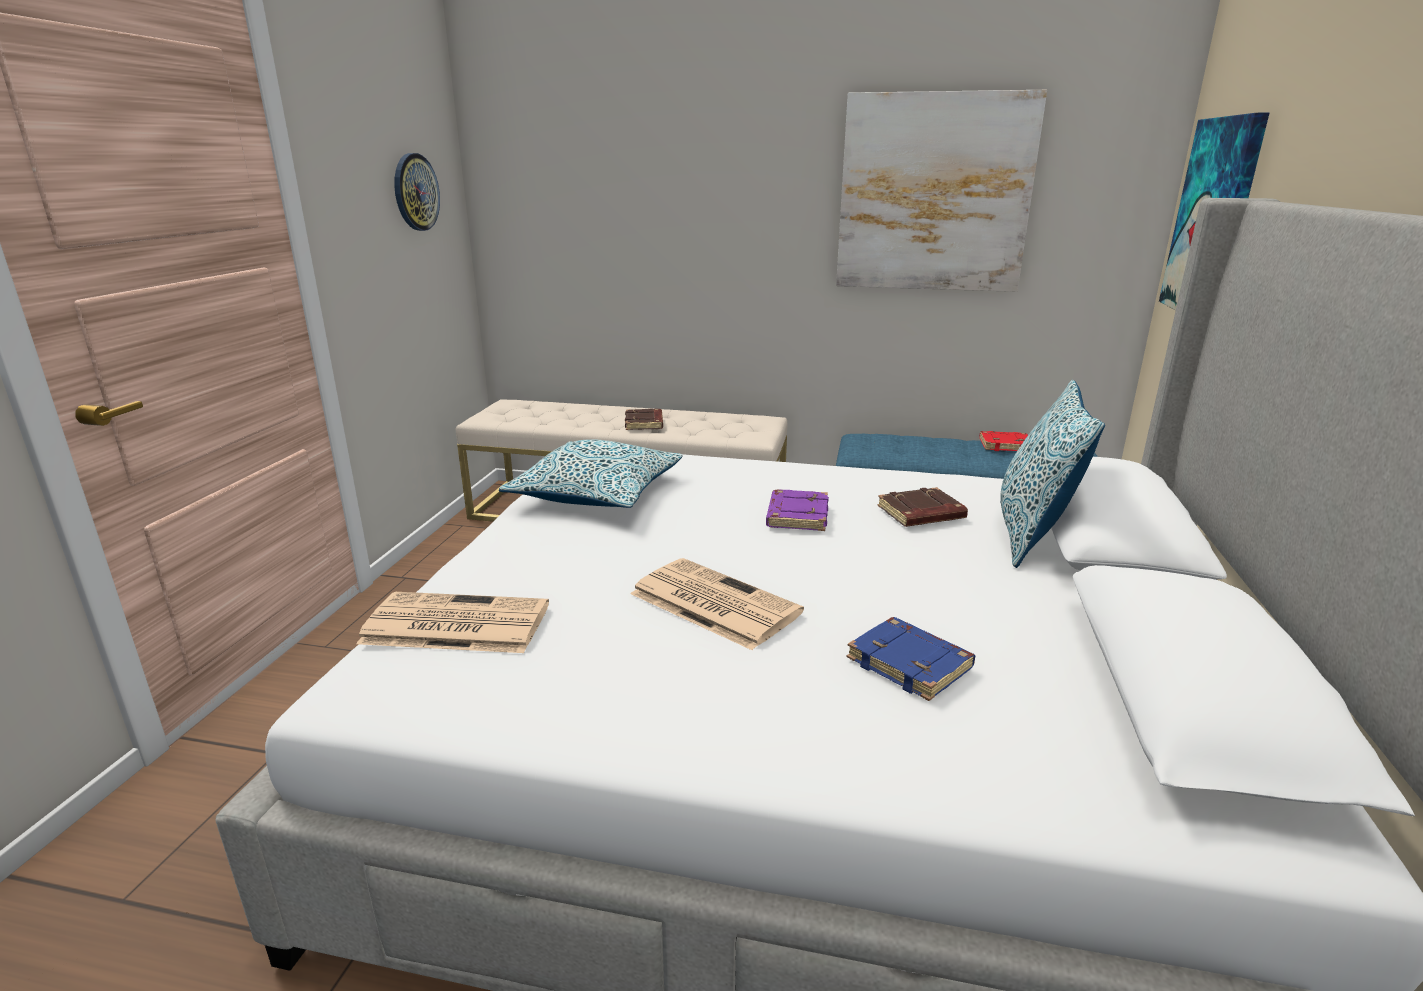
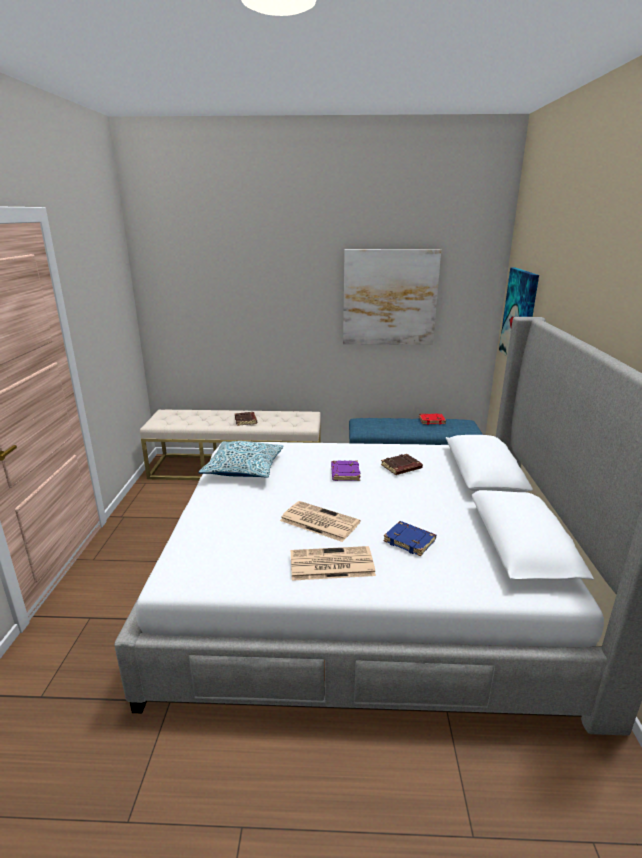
camera: 10 degrees left, 0 degrees up
(415, 192) = (114, 304): wall clock -> none
(453, 624) = (203, 544): newspaper -> newspaper (330, 564)
(1031, 535) = (451, 474): pillow -> none

